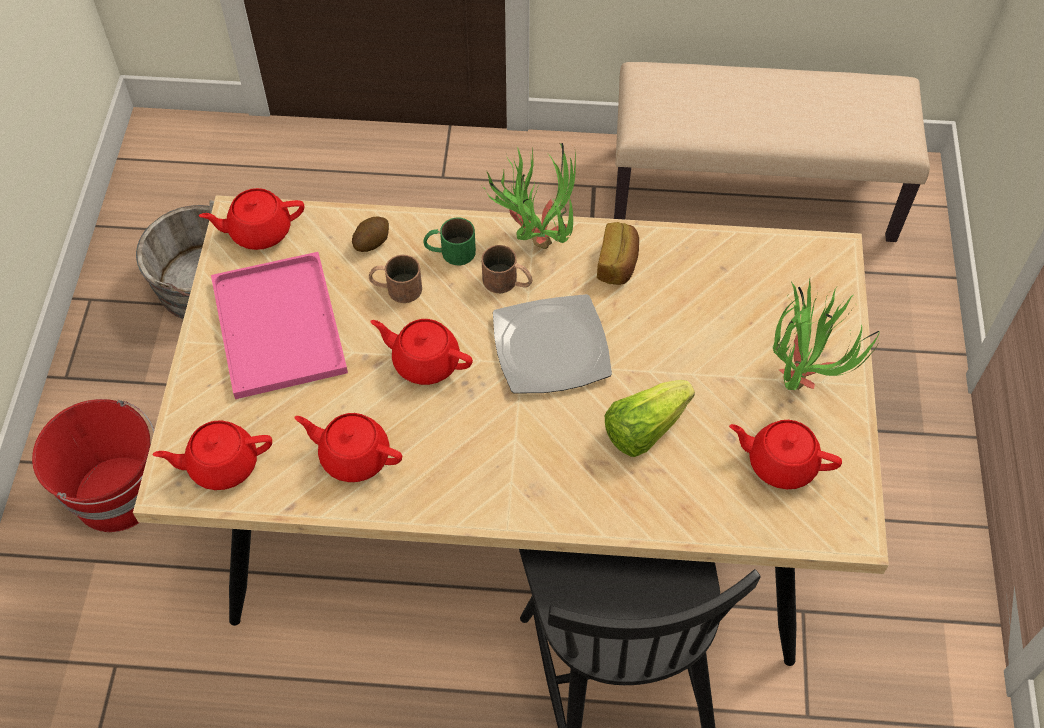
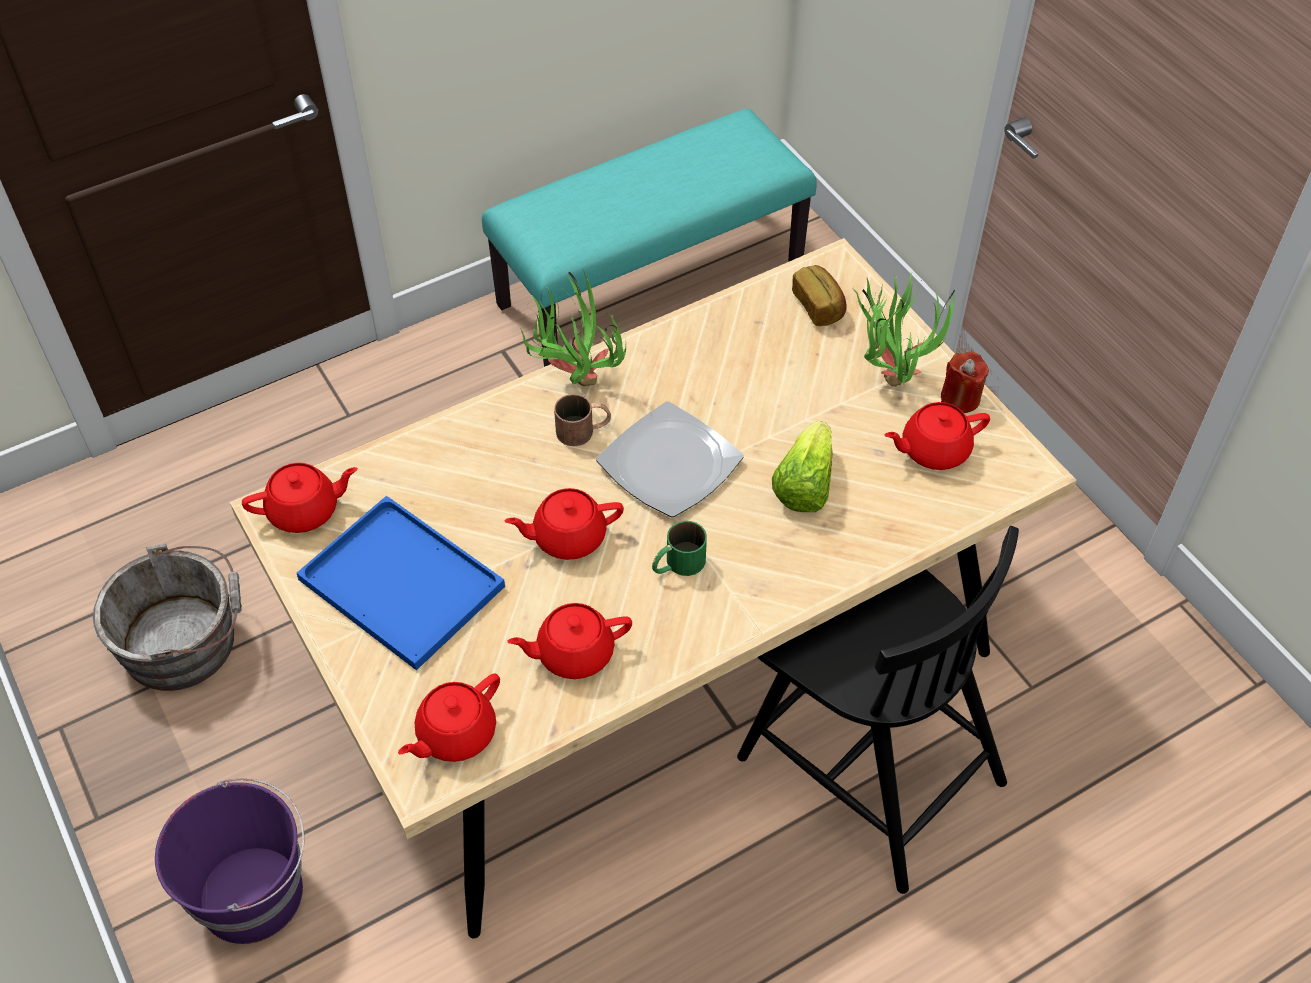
camera: 35 degrees left, 5 degrees down
(119, 493) = (253, 892): red bucket -> purple bucket
(259, 231) = (305, 510): red teapot -> red teapot turned 150 degrees counterclockwise
(276, 324) = (397, 582): pink tray -> blue tray
(371, 241) = (426, 462): potato -> none
(396, 288) = (485, 490): brown mug -> none
(449, 251) = (508, 432): green mug -> green mug (677, 564)
(618, 263) = (667, 364): bread -> bread (819, 306)
(754, 192) = (651, 284): beige bench -> turquoise bench
(844, 431) = (960, 398): none -> red candle

